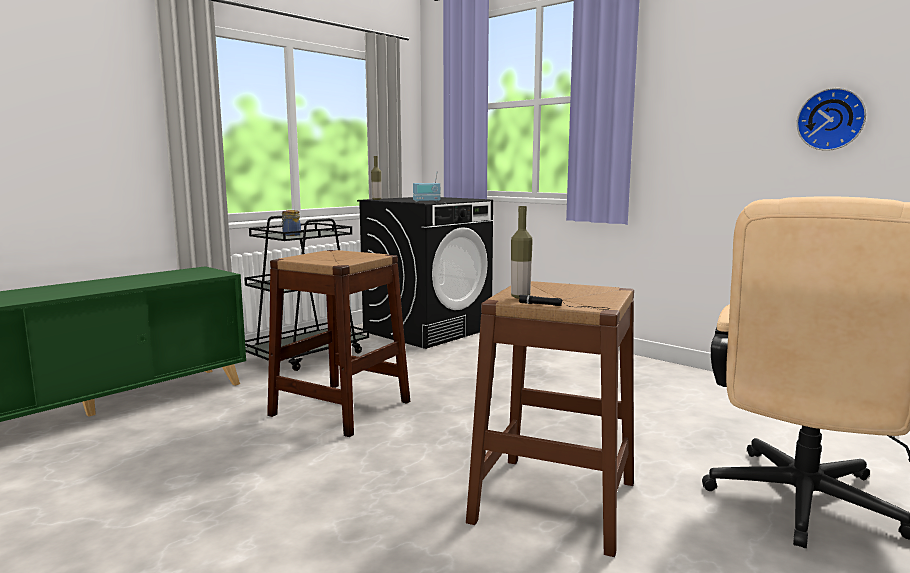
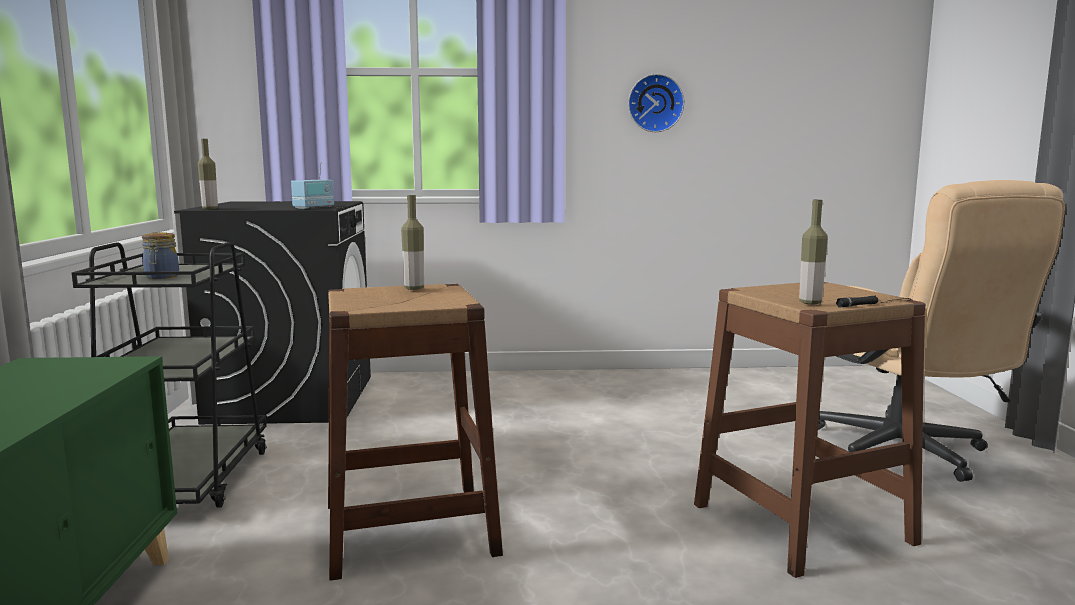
camera: 45 degrees left, 0 degrees up
(361, 254) = (414, 288): none -> bottle
(831, 119) = (749, 112): wall clock -> wall clock (655, 103)

